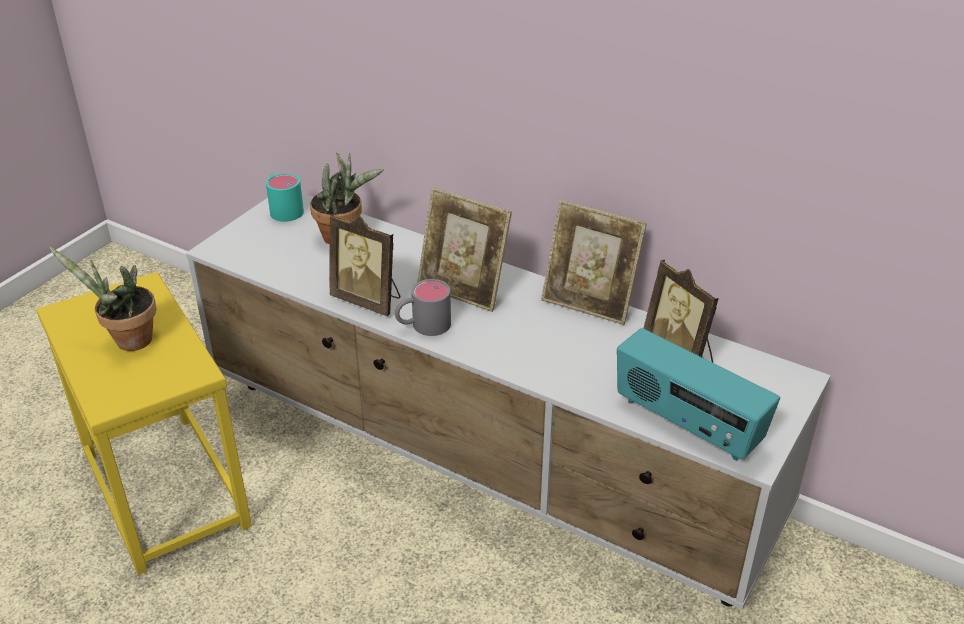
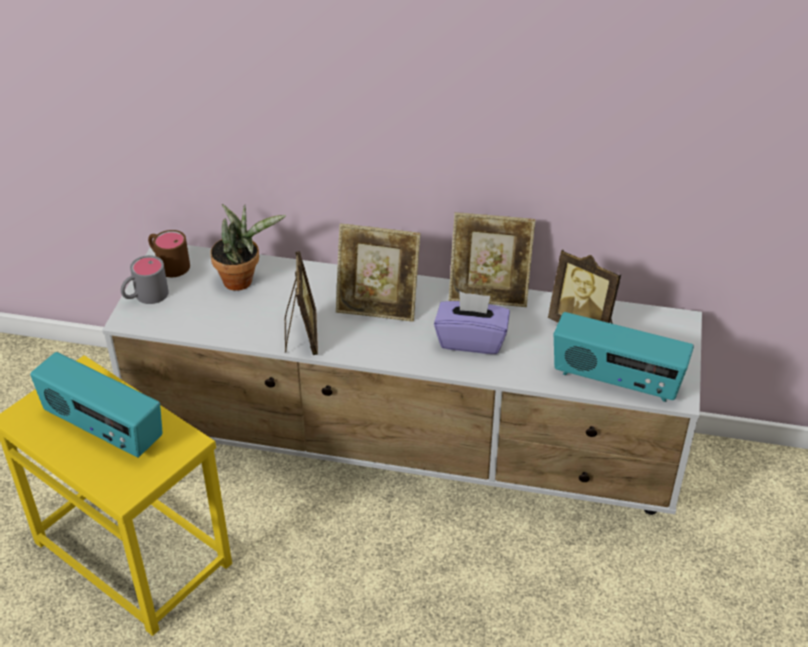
camera: 20 degrees left, 5 degrees up
(128, 341) = (103, 429): potted plant -> radio
(283, 209) = (168, 264): turquoise mug -> brown mug
(368, 300) = (301, 336): picture frame -> picture frame turned 105 degrees counterclockwise
(423, 326) = (362, 349): grey mug -> grey mug (145, 296)
(544, 343) = (471, 340): none -> purple tissue box

